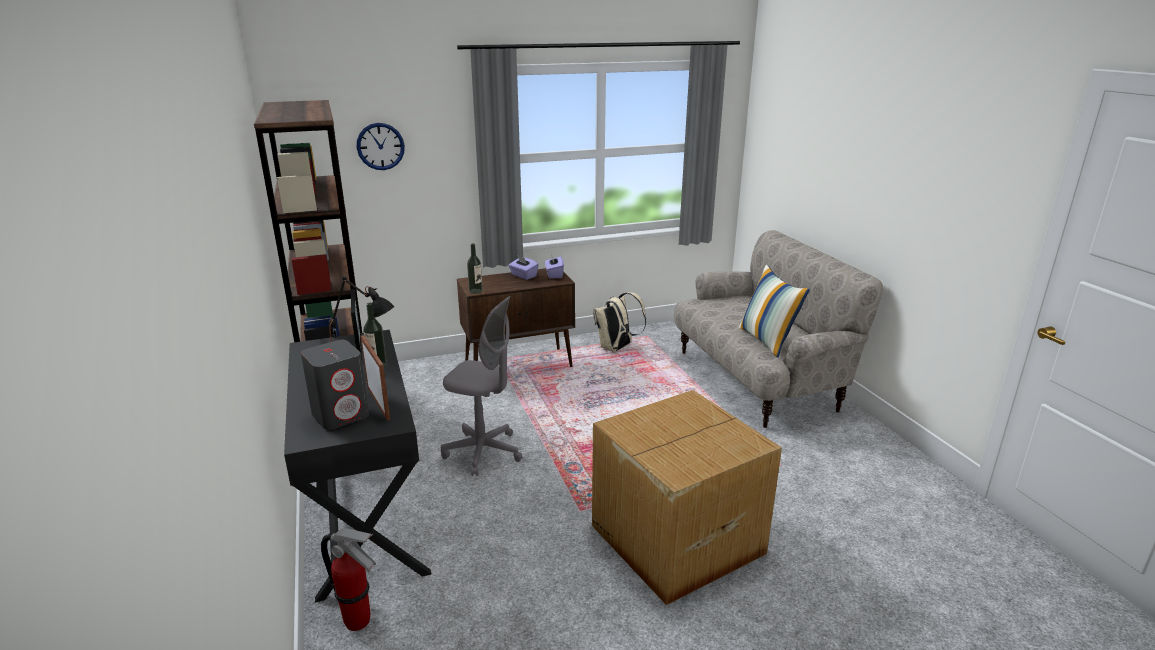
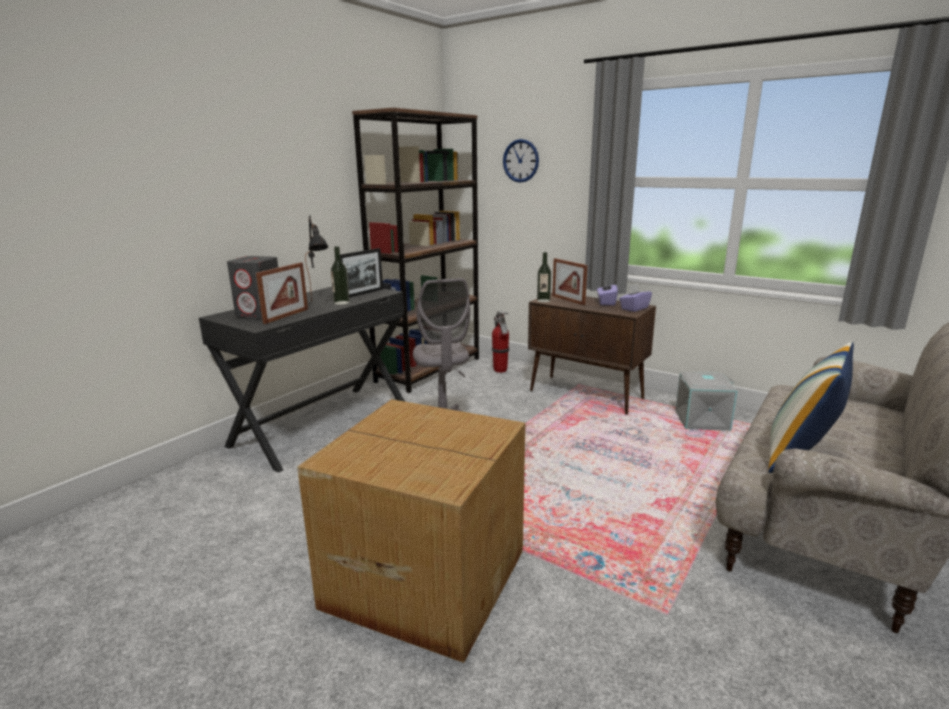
camera: 55 degrees right, 5 degrees down
(358, 622) = (213, 468): fire extinguisher -> fire extinguisher (500, 370)
(491, 283) = (568, 300): none -> picture frame
(616, 348) = (701, 421): beige backpack -> grey storage box

